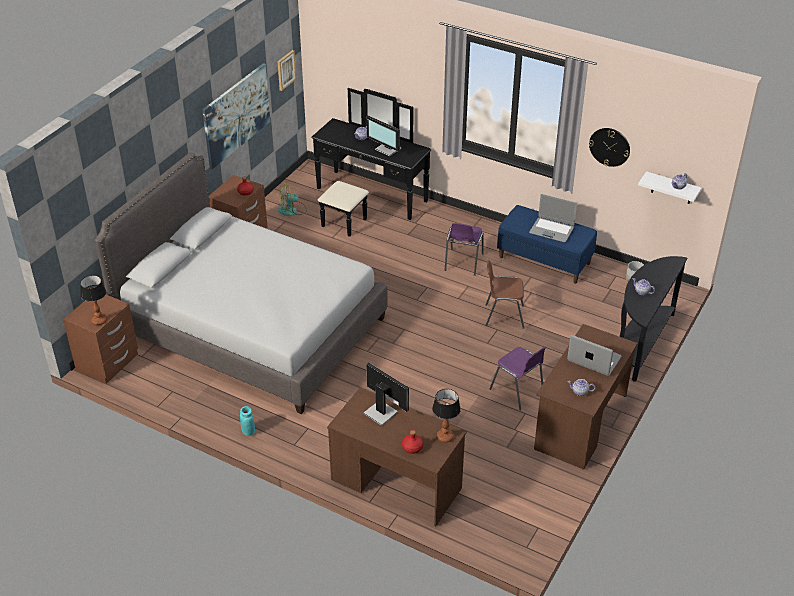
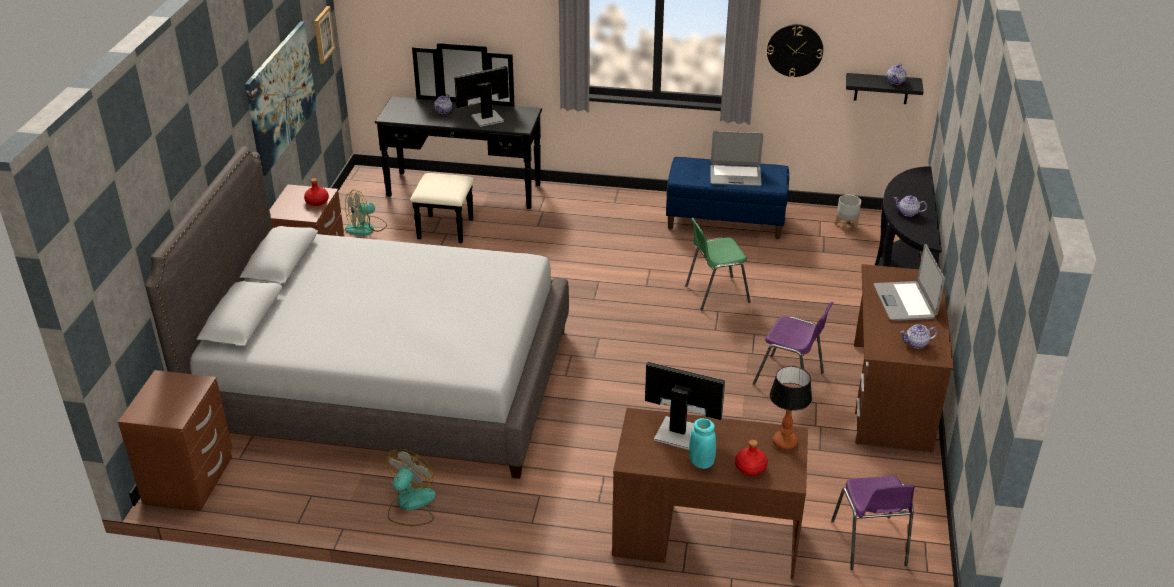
camera: 20 degrees left, 5 degrees down
(99, 320) = (179, 410): table lamp -> none
(227, 413) = (411, 505): none -> fan
(248, 431) = (455, 522): turquoise vase -> turquoise vase (701, 462)
(387, 149) = (486, 118): monitor -> monitor turned 135 degrees clockwise
(463, 263) = (627, 244): purple chair -> purple chair (869, 544)
(503, 316) = (715, 294): brown chair -> green chair
(593, 359) = (905, 302): laptop -> laptop turned 105 degrees counterclockwise
(672, 188) = (881, 88): white shelf -> black shelf

